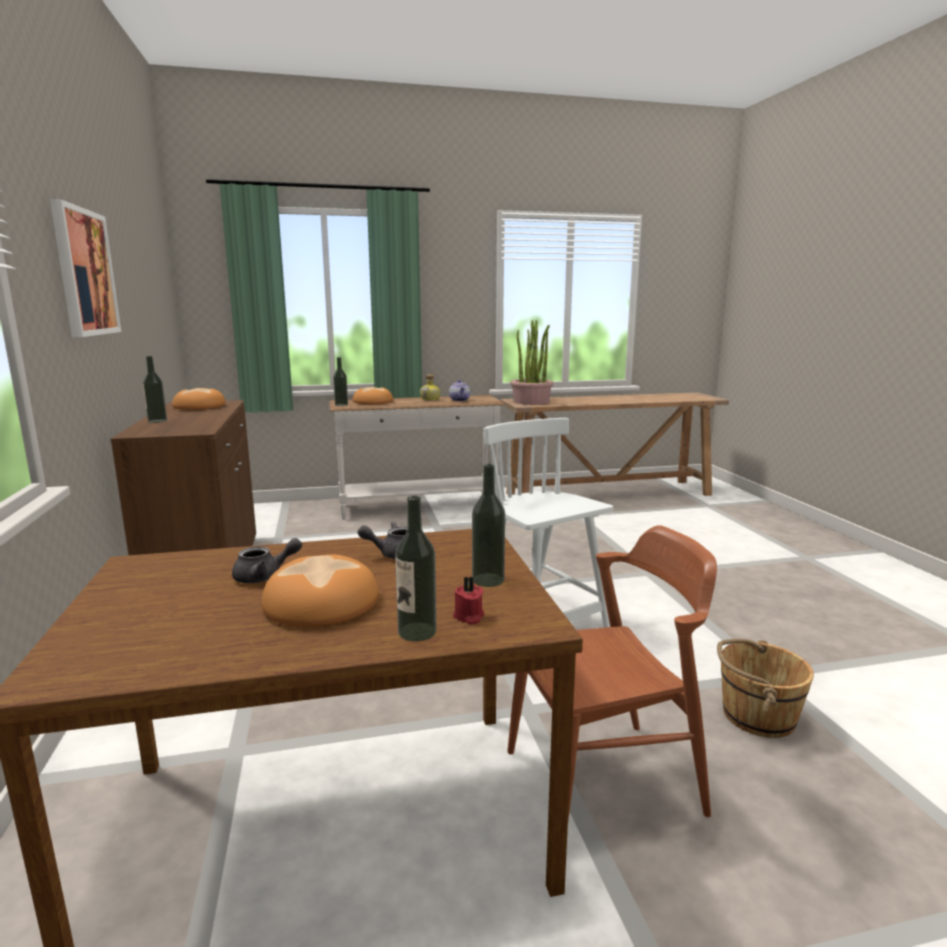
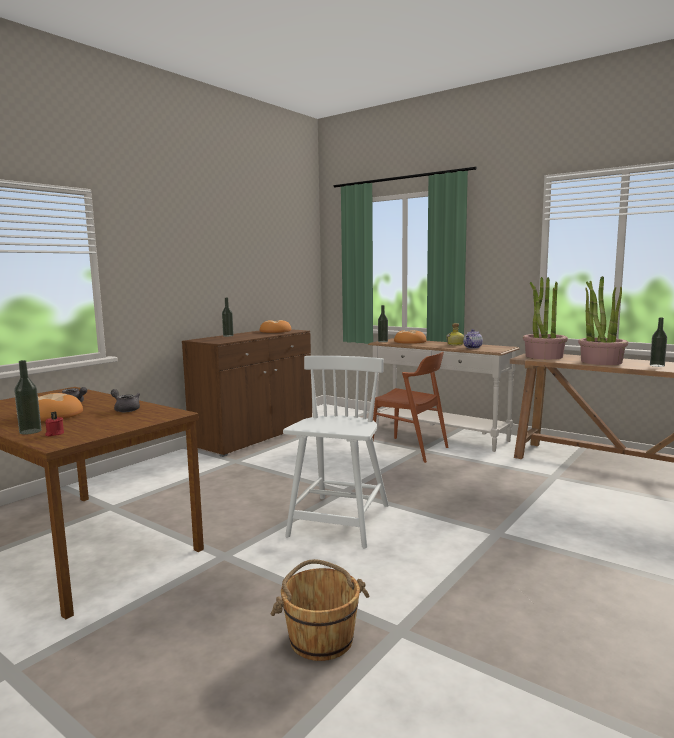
camera: 50 degrees right, 5 degrees down
(84, 272) = (181, 252): picture -> none
(488, 580) = (107, 427): bottle -> bottle (657, 365)
(584, 400) = (601, 361): none -> potted plant
(603, 781) = (172, 601): brown chair -> brown chair (409, 449)

